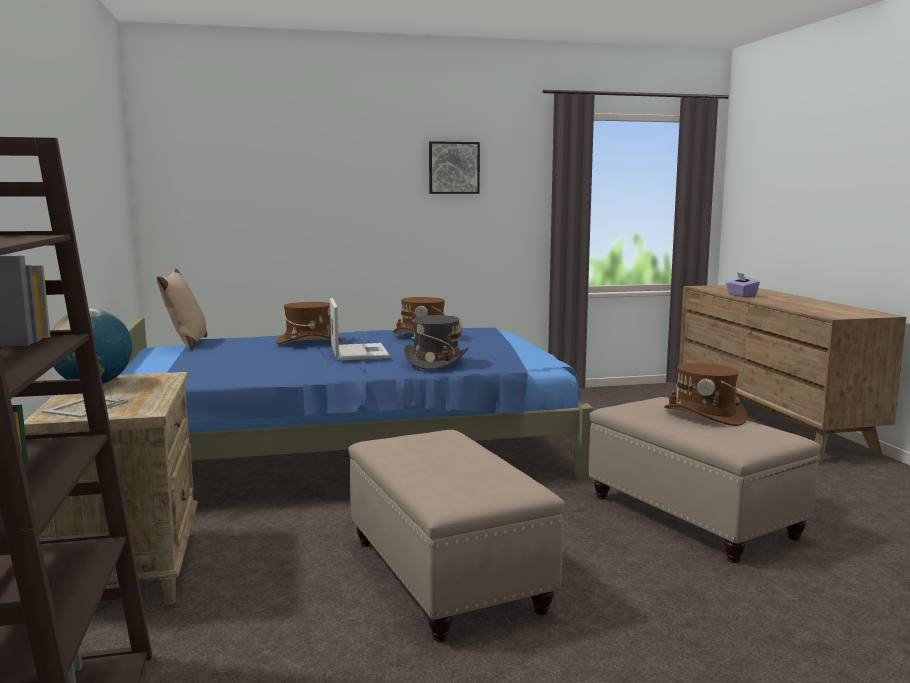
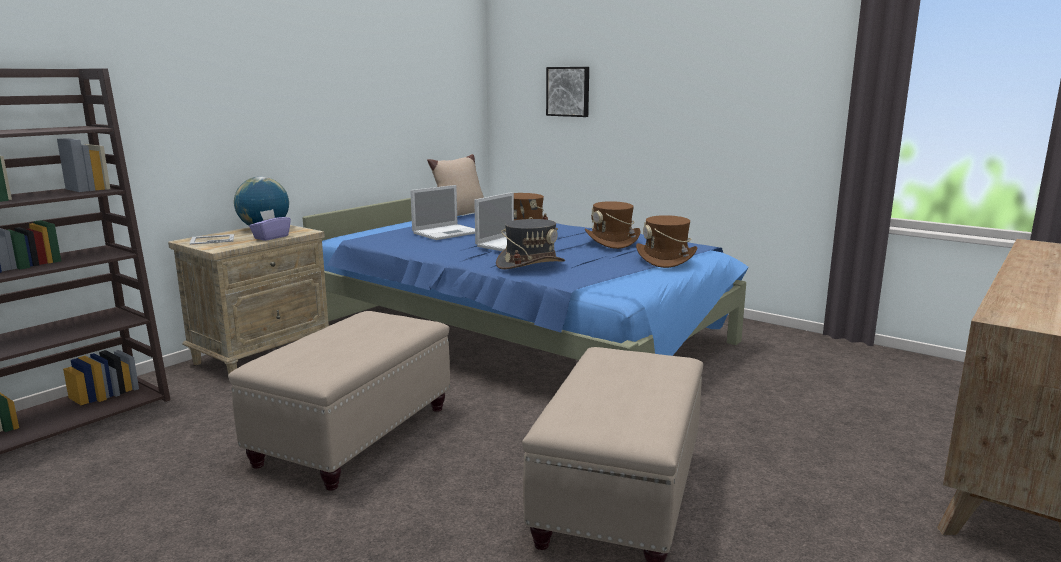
camera: 50 degrees right, 5 degrees up
(250, 357) = (447, 232): none -> laptop
(453, 168) = (742, 65): picture -> picture (568, 91)
(704, 416) = (652, 387): brown hat -> brown hat (666, 259)
(741, 296) = (1025, 265): purple tissue box -> purple tissue box (271, 237)

